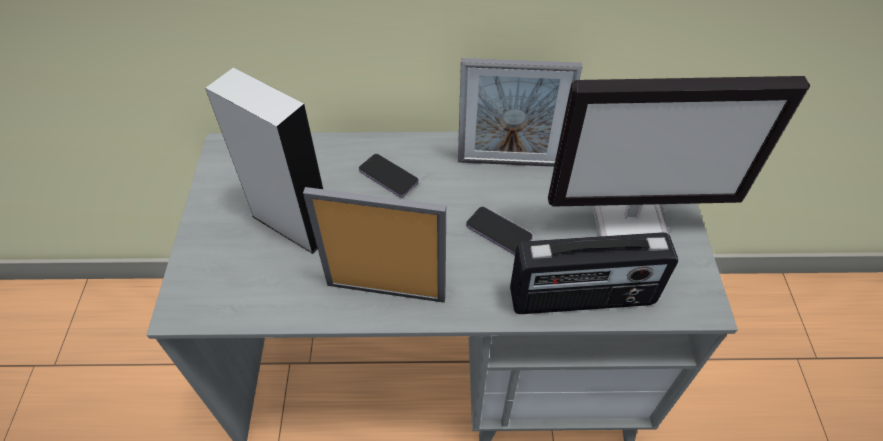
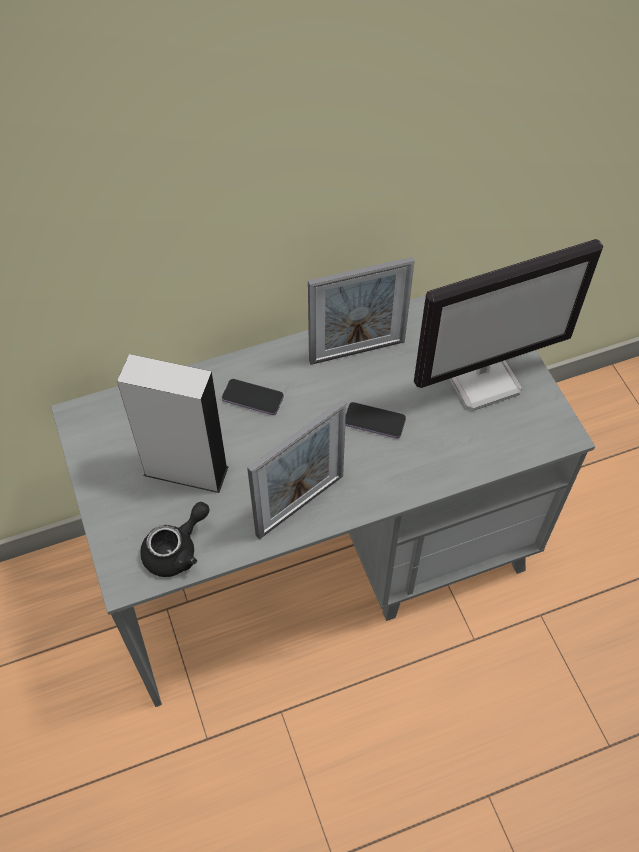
camera: 20 degrees left, 5 degrees up
(244, 296) = (177, 550): none -> black teapot
(386, 291) = (300, 505): picture frame -> picture frame turned 150 degrees clockwise
(582, 299) = (466, 459): radio -> none

